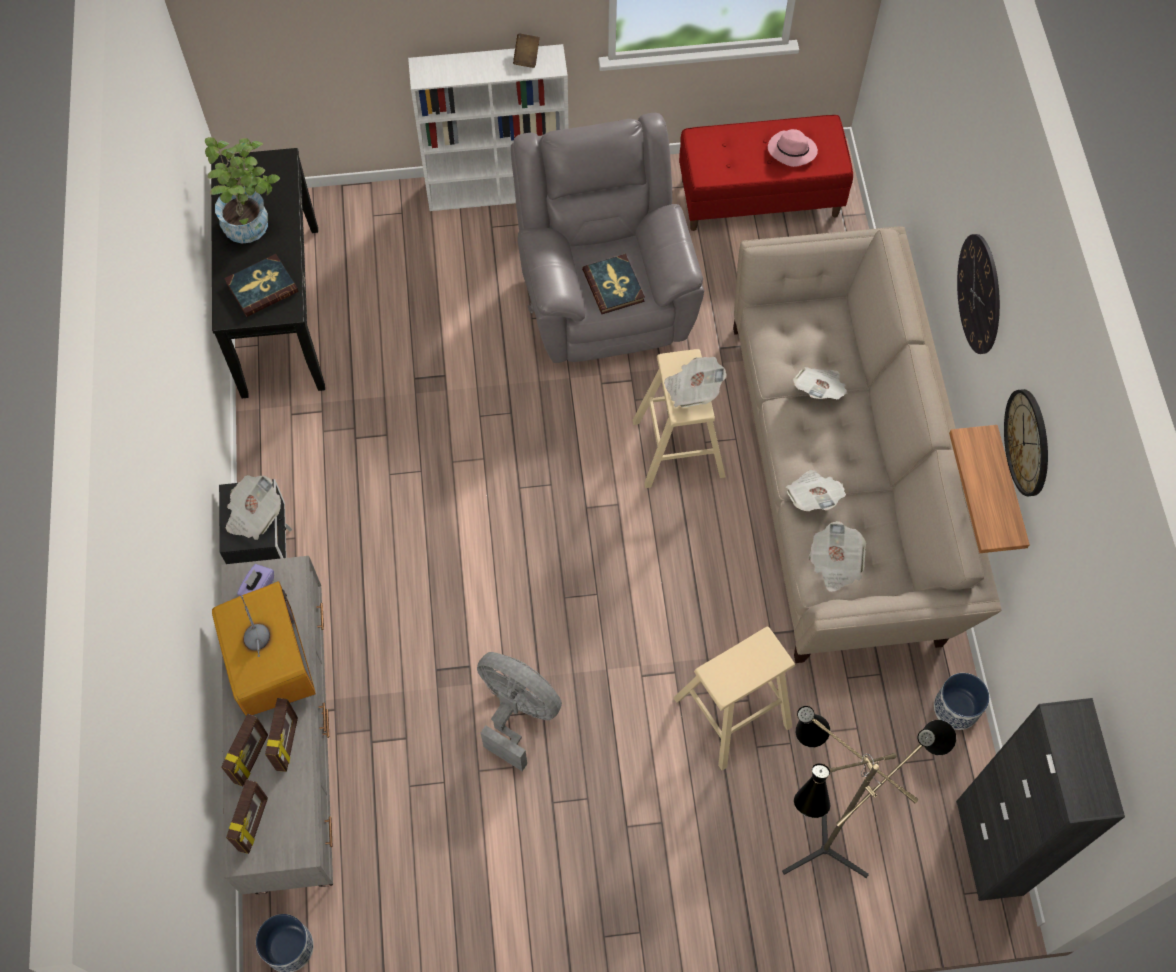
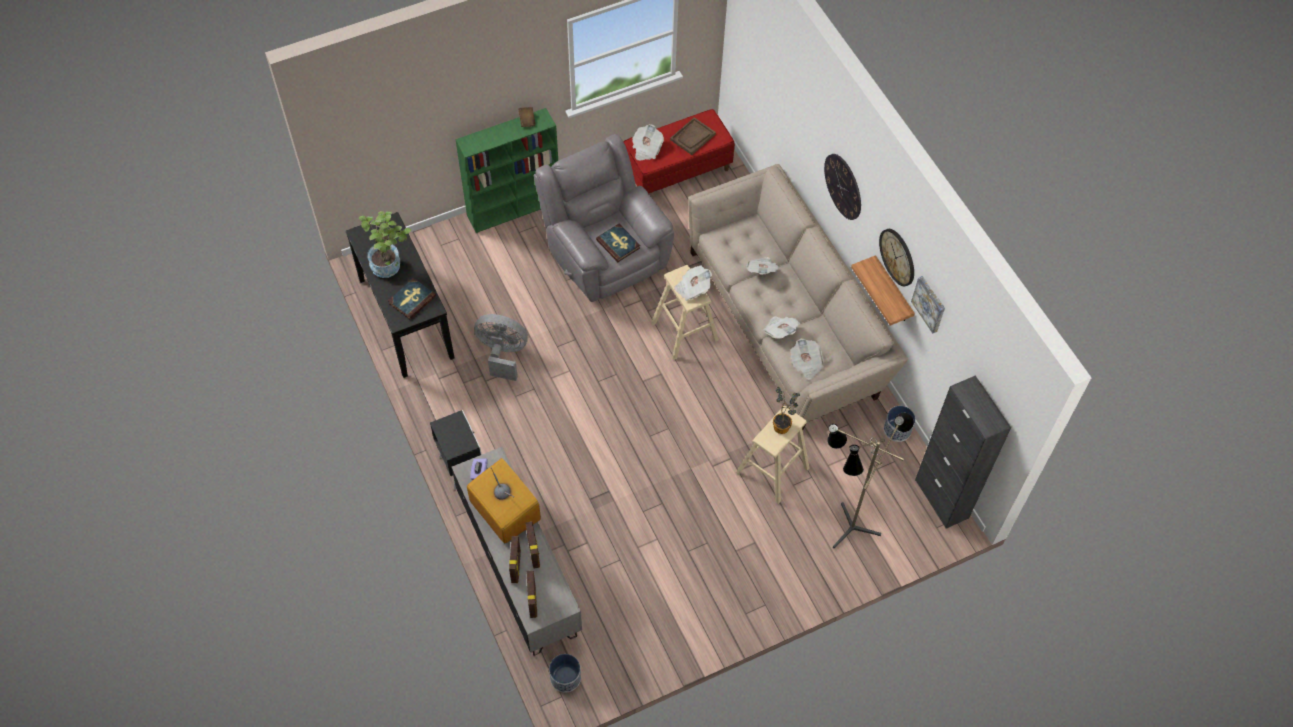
camera: 20 degrees left, 5 degrees down
(254, 515) = (458, 433): newspaper -> newspaper (646, 149)
(499, 189) = (514, 208): white bookcase -> green bookcase
(517, 713) = (647, 508): grey fan -> grey fan (502, 354)
(753, 660) = (783, 425): none -> potted plant
(791, 150) = (692, 137): pink hat -> brown tray
(1055, 542) = (930, 304): none -> picture

